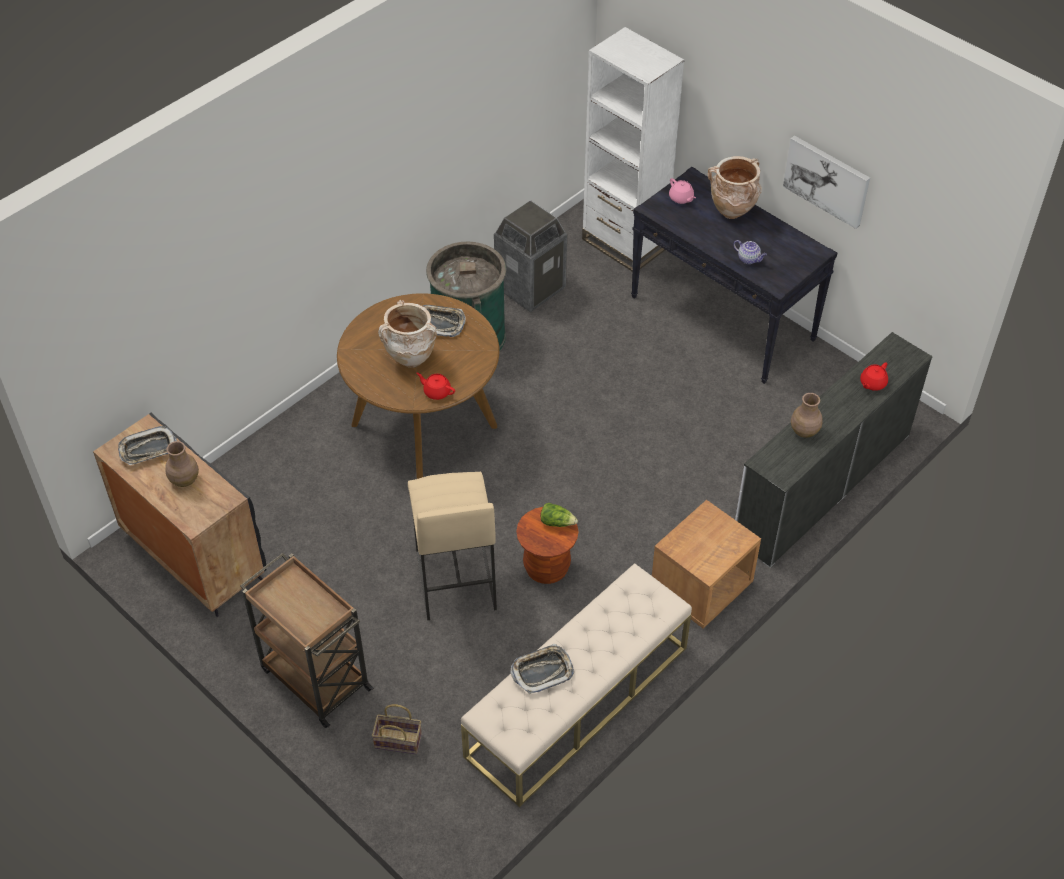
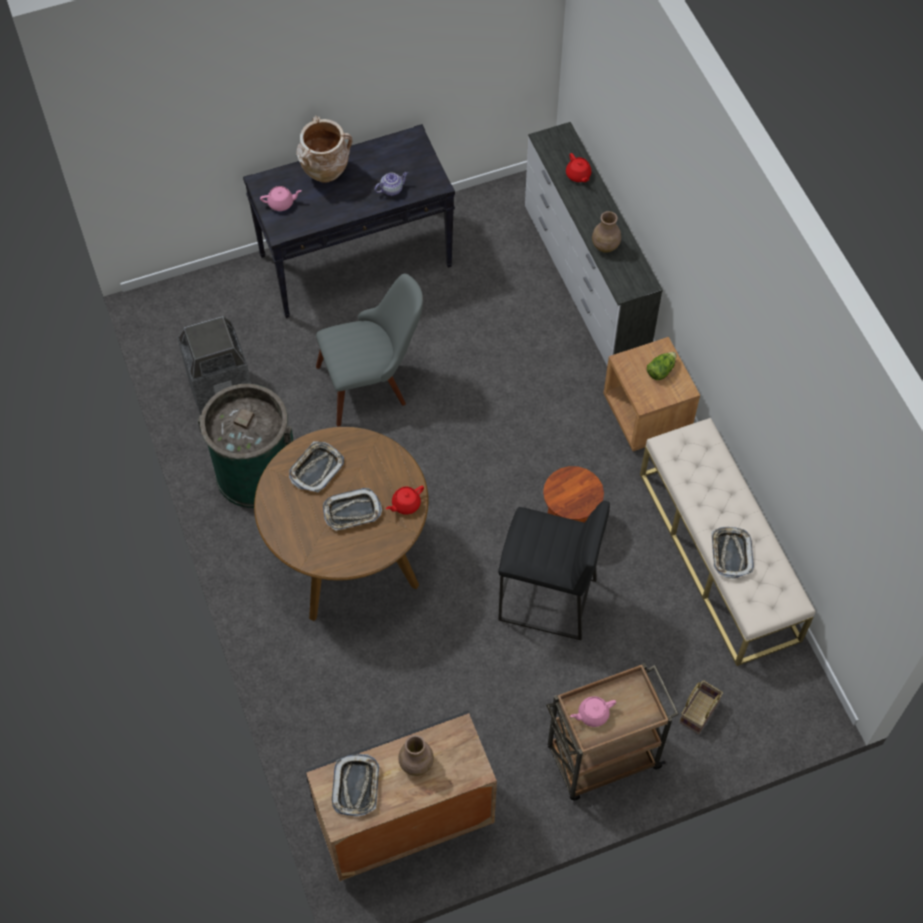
camera: 65 degrees left, 10 degrees up
(289, 591) = (592, 714): none -> pink teapot
(410, 360) = (352, 512): beige vase -> tray
(454, 580) = (547, 601): beige stool -> black stool
(557, 522) = (568, 480): lettuce -> lettuce (660, 370)
(605, 376) = (373, 382): none -> grey chair
(624, 244) = (212, 293): white bookcase -> none
(827, 180) = (392, 78): picture -> none

